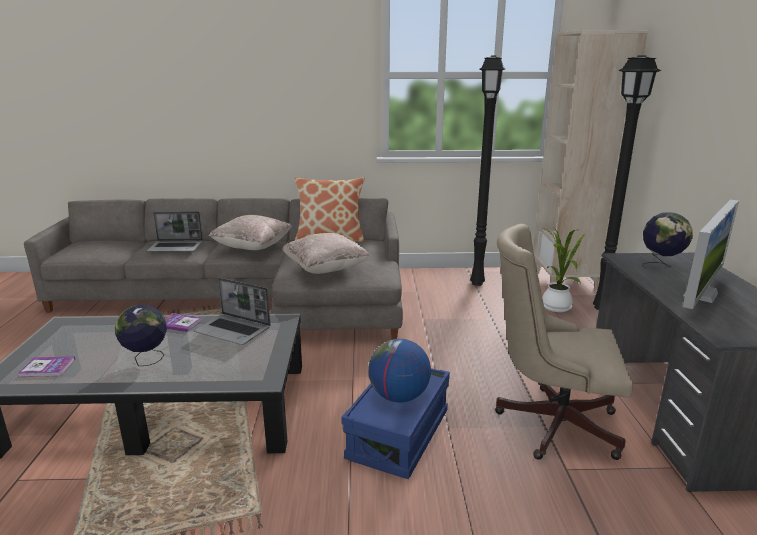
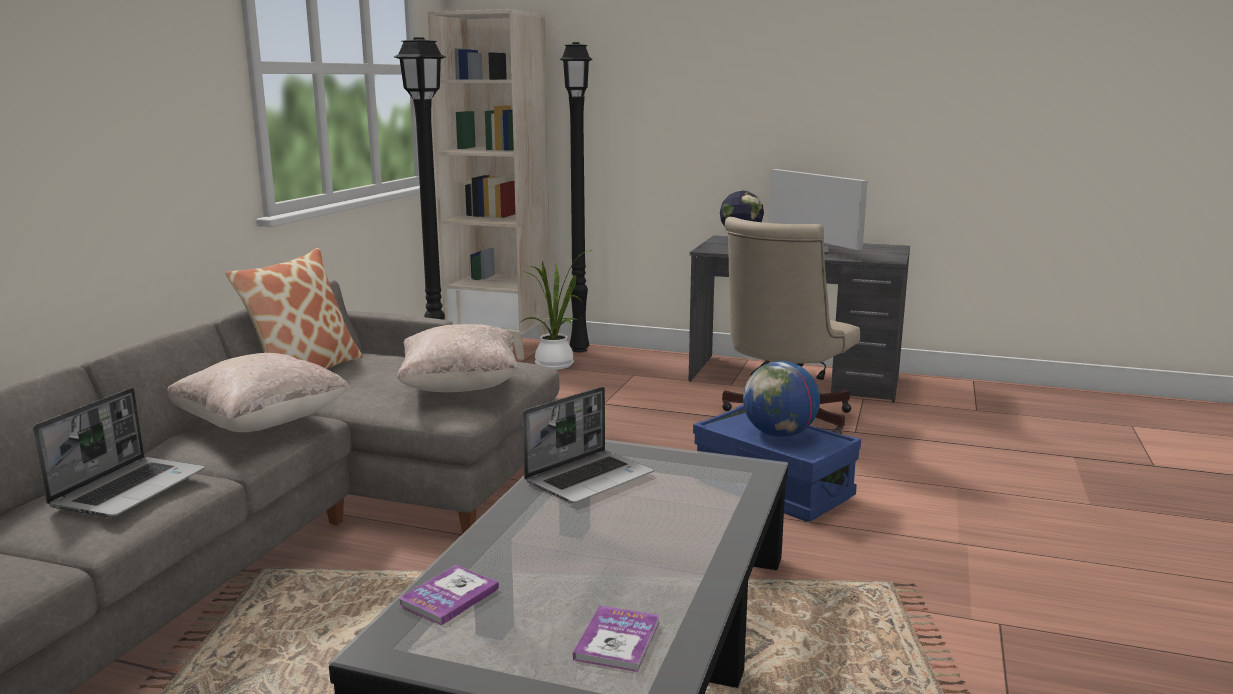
camera: 70 degrees left, 5 degrees down
(146, 360) = (649, 545): globe -> none
(180, 324) = (522, 517): book -> book (449, 597)

